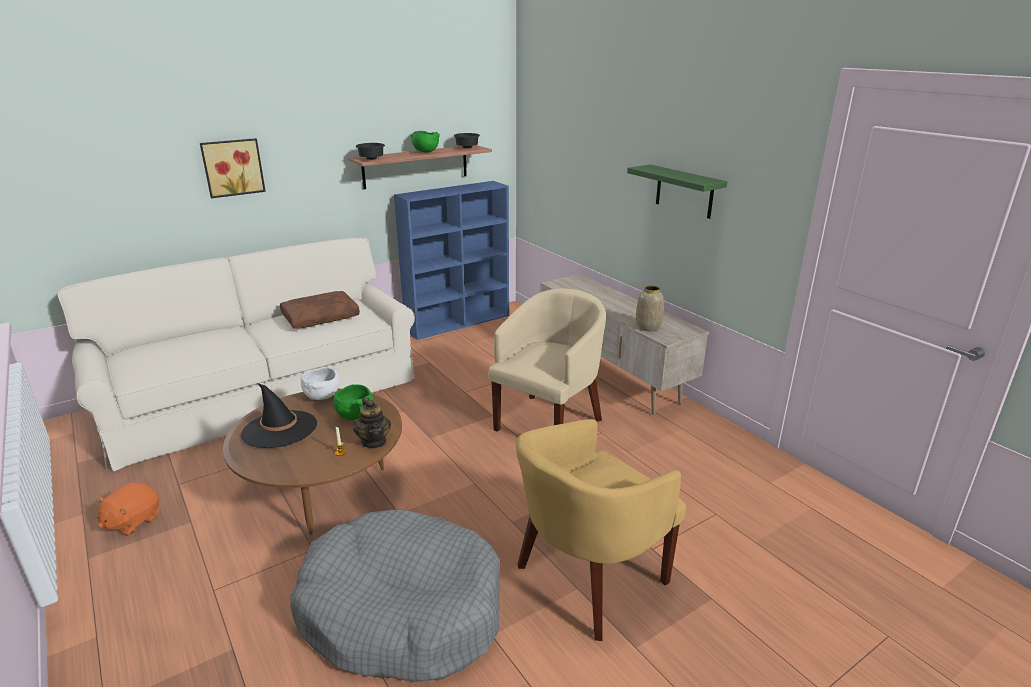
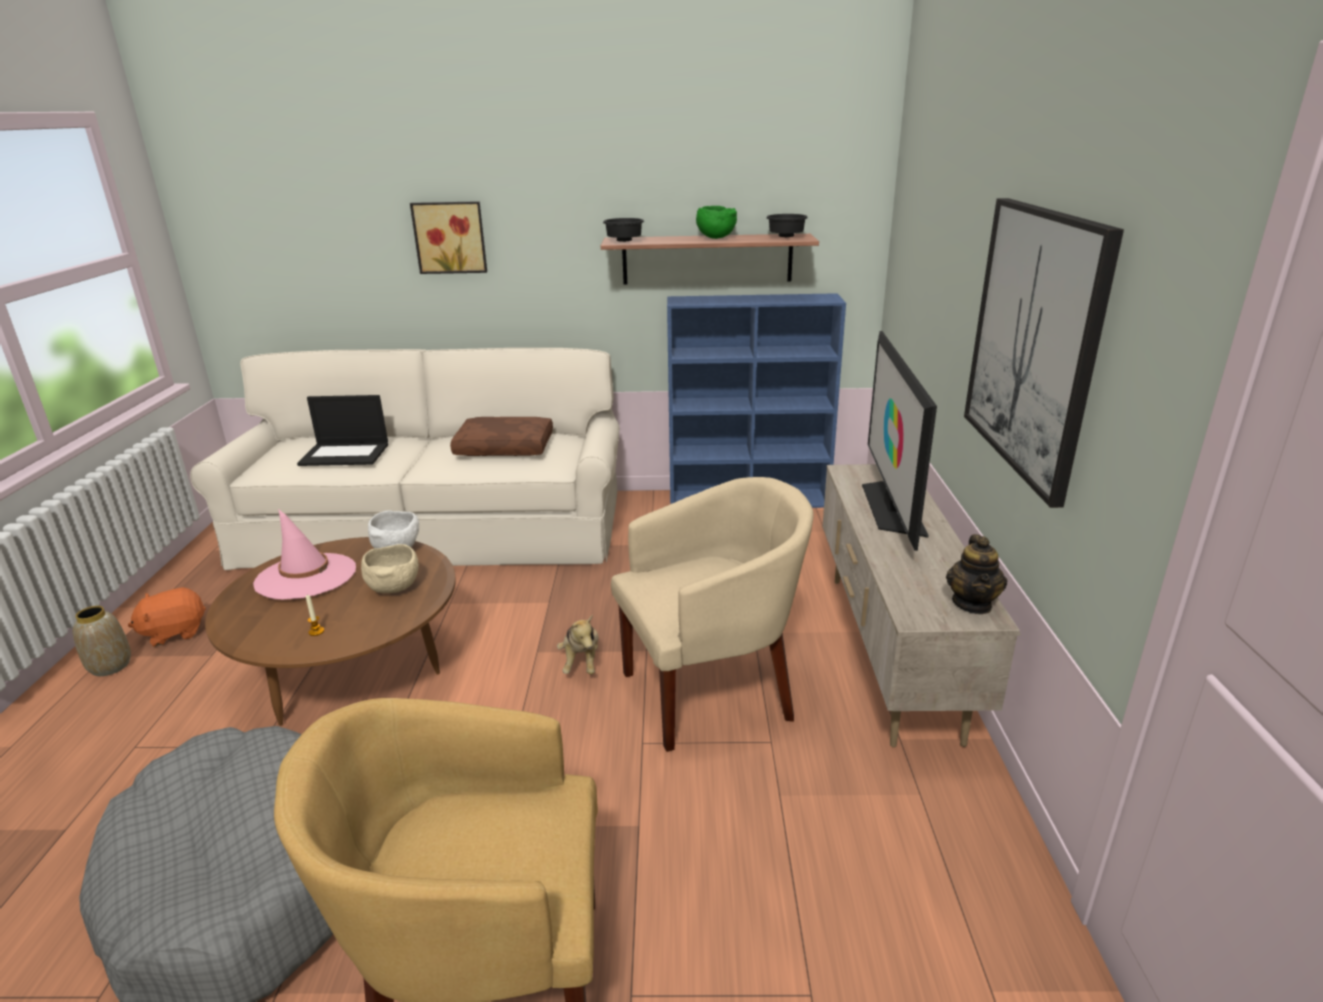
camera: 35 degrees right, 0 degrees up
(199, 349) = (346, 454): none -> laptop
(279, 429) = (306, 577): black hat -> pink hat
(354, 415) = (394, 587): green bowl -> beige bowl
(374, 441) = (366, 631): teapot -> teapot (972, 604)
(463, 433) = (581, 662): none -> plush toy
(597, 295) = (891, 506): none -> television
(648, 327) = (908, 586): vase -> vase (110, 666)
(684, 191) = (1033, 341): green shelf -> picture

